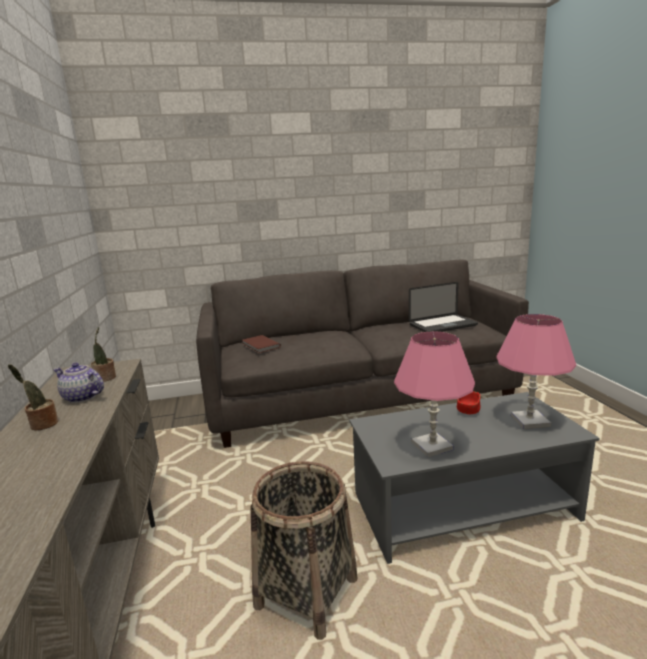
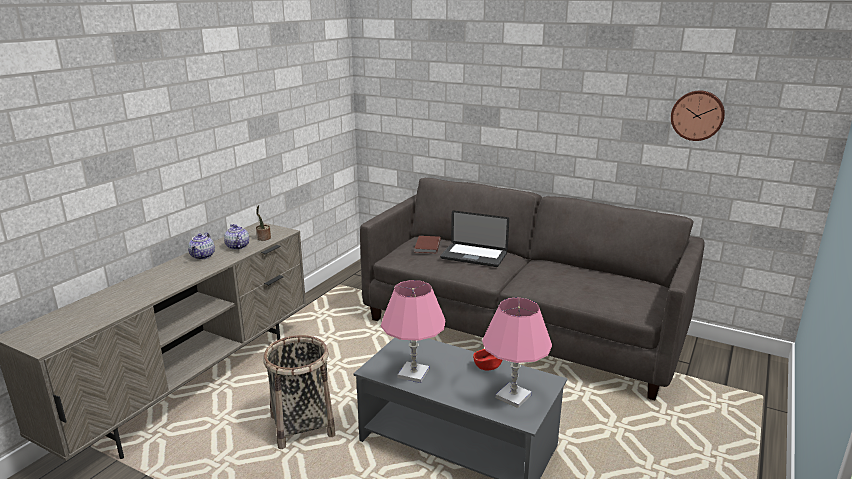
camera: 40 degrees right, 5 degrees up
(42, 425) = (203, 256): potted plant -> teapot
(442, 325) = (605, 286): laptop -> laptop (473, 256)
(444, 180) = (697, 115): none -> wall clock

